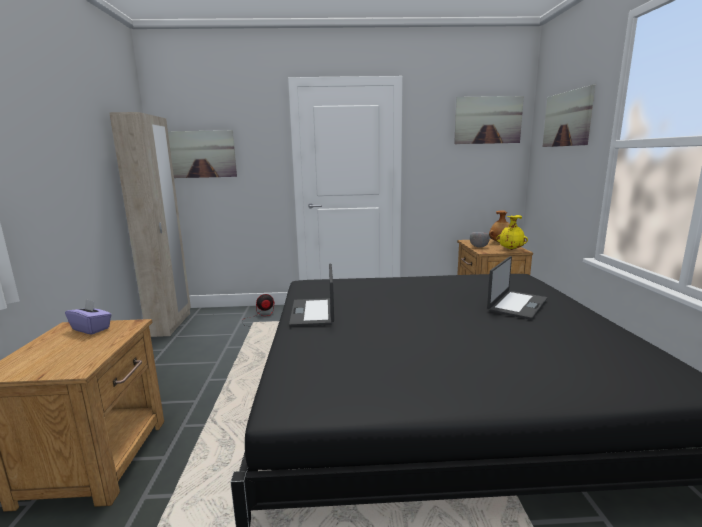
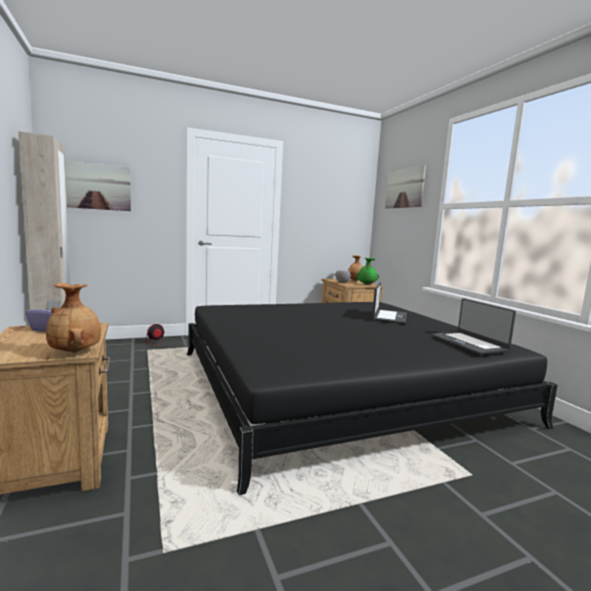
camera: 20 degrees left, 5 degrees down
(74, 368) = (76, 352): none -> brown vase
(313, 312) = (239, 324): laptop -> laptop (469, 343)
(488, 120) = (345, 185): picture -> none
(511, 249) = (366, 284): yellow vase -> green vase

